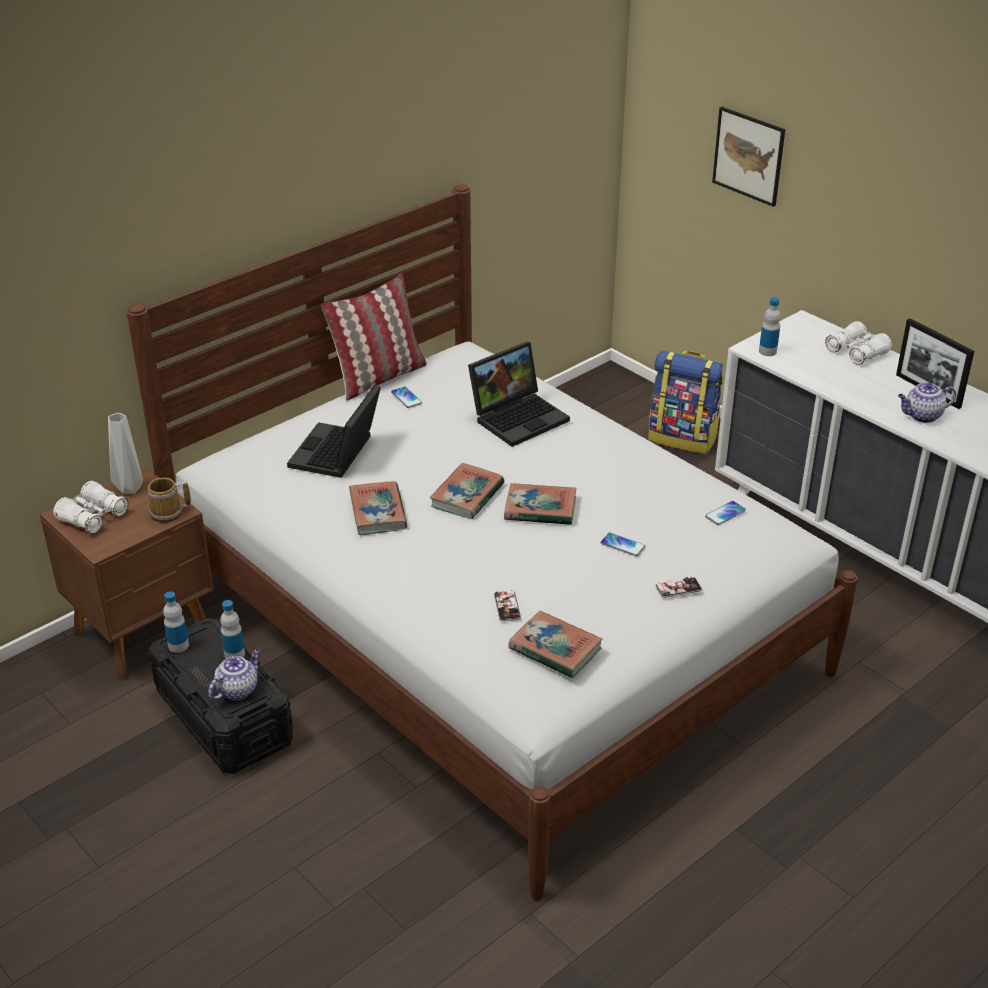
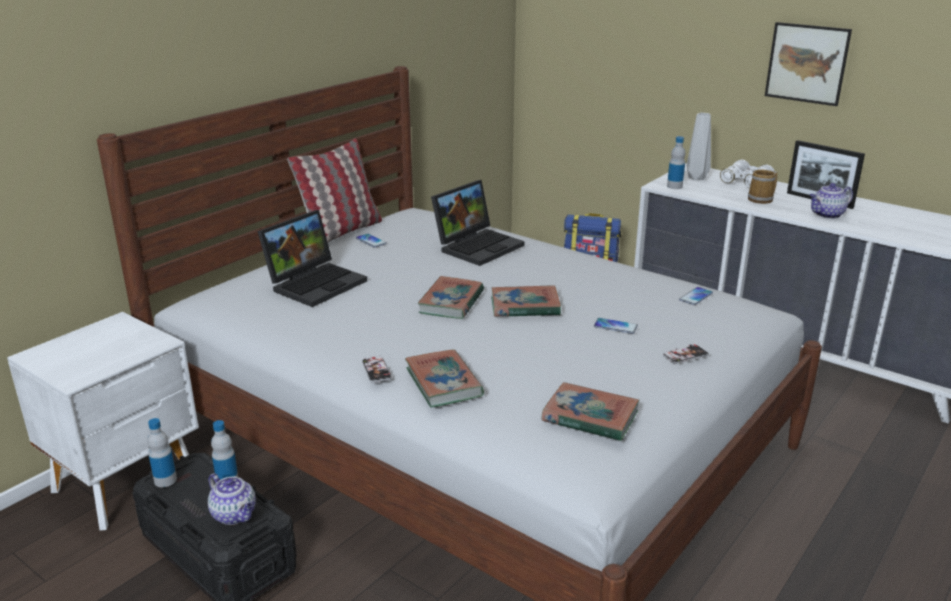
camera: 10 degrees left, 10 degrees down
(93, 516) = (66, 354): white binoculars -> none
(131, 489) = (107, 329): grey vase -> grey vase (697, 178)
(145, 634) = (128, 483): brown nightstand -> white nightstand
(169, 513) = (149, 345): mug -> mug (762, 199)
(238, 689) = (235, 515): teapot -> teapot turned 105 degrees clockwise
(337, 454) = (316, 283): laptop -> laptop turned 150 degrees counterclockwise
(378, 512) = (367, 321): book -> book (443, 383)
(507, 606) = (525, 385): phone -> phone (376, 370)
(748, 156) = (630, 42): picture -> picture (807, 63)

